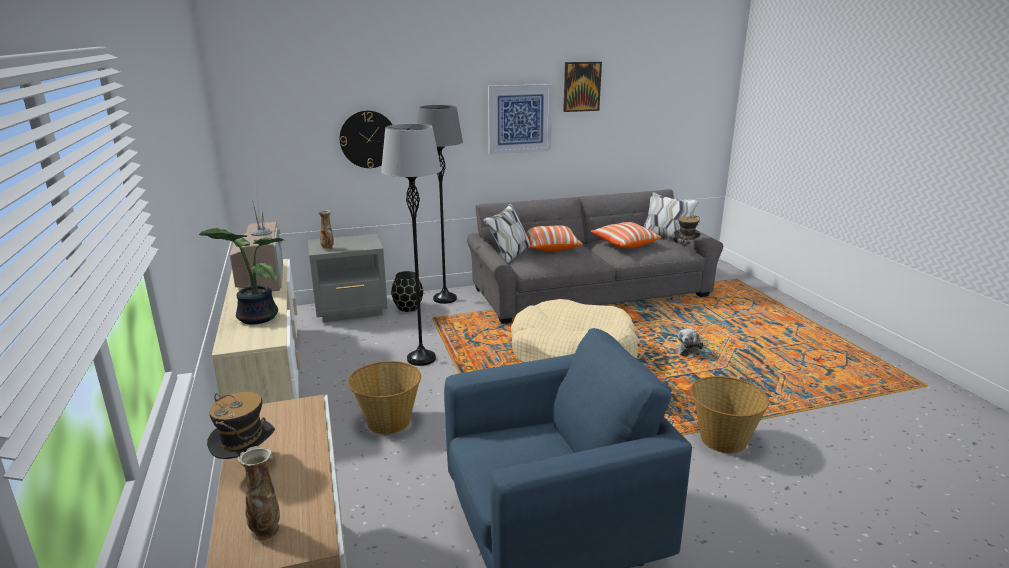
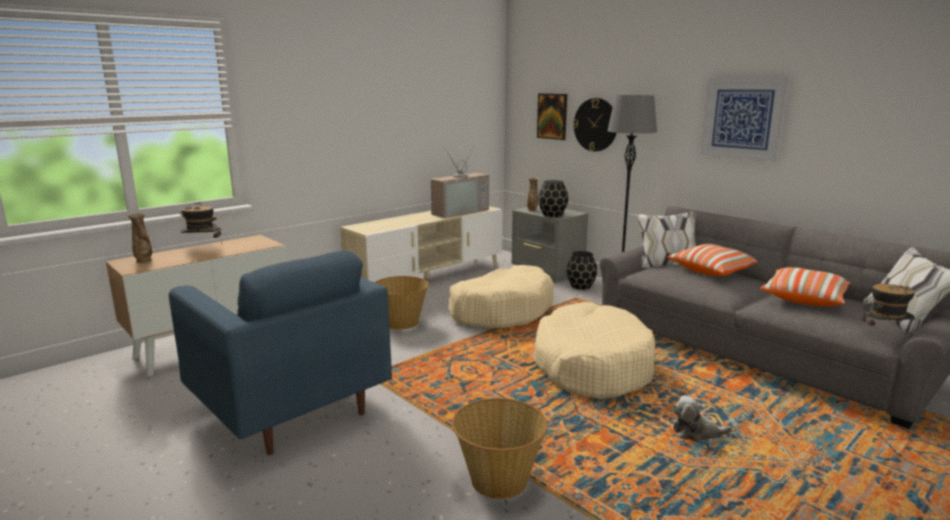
camera: 65 degrees right, 5 degrees down
(255, 318) = (396, 222): potted plant -> none
(361, 246) = (552, 215): none -> black vase
(421, 358) = (501, 310): grey floor lamp -> beige dog bed
(581, 86) = (835, 82): picture -> picture (552, 116)

